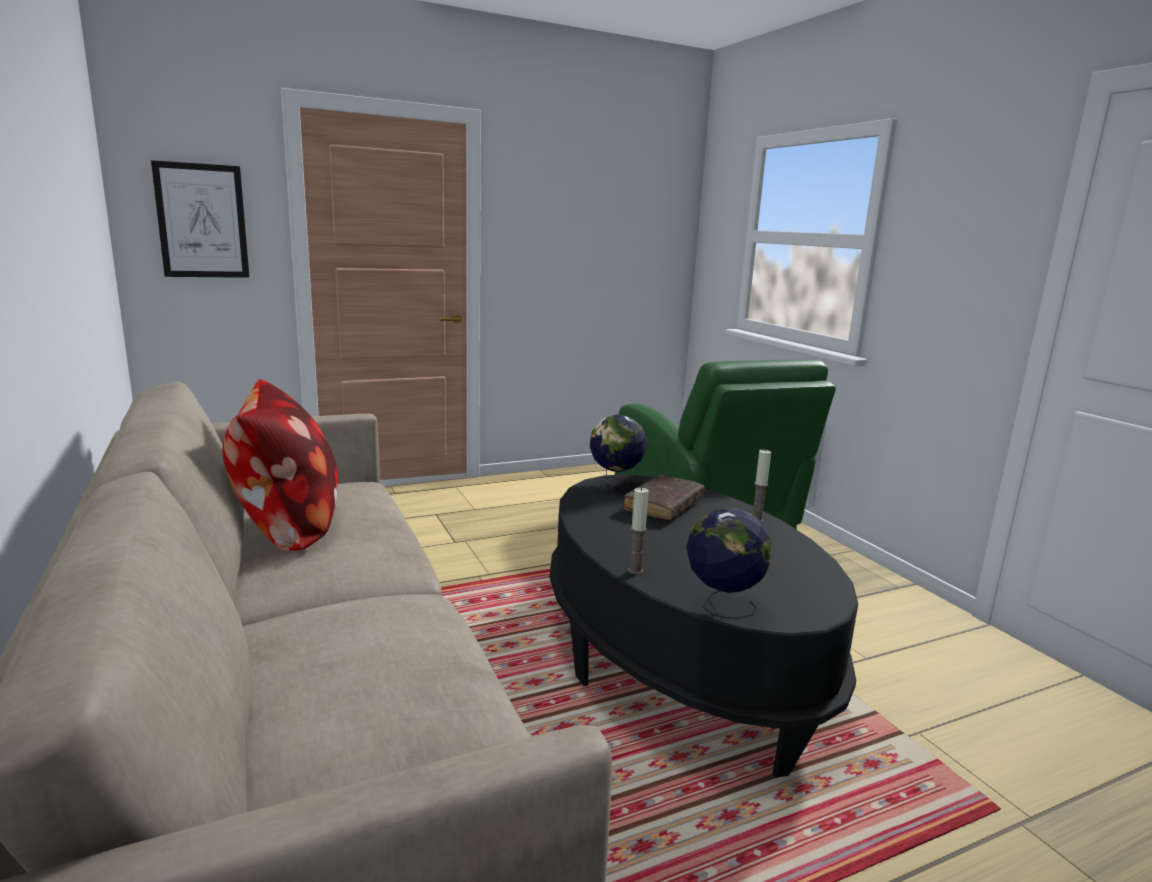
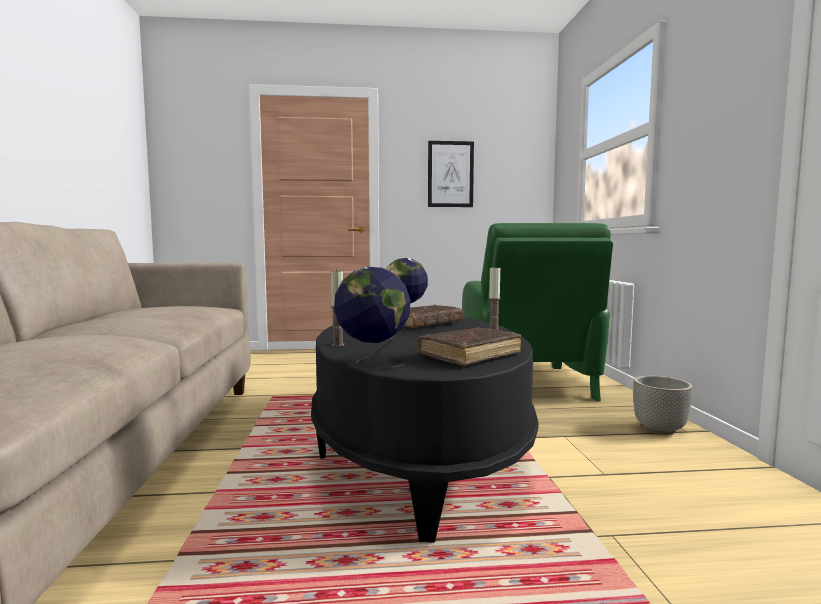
camera: 20 degrees right, 10 degrees down
(202, 221) = (199, 167): picture -> picture (450, 174)
(287, 526) = (130, 313): pillow -> none
(794, 579) = (470, 355): none -> brown book
(875, 589) = (659, 430): none -> planter

